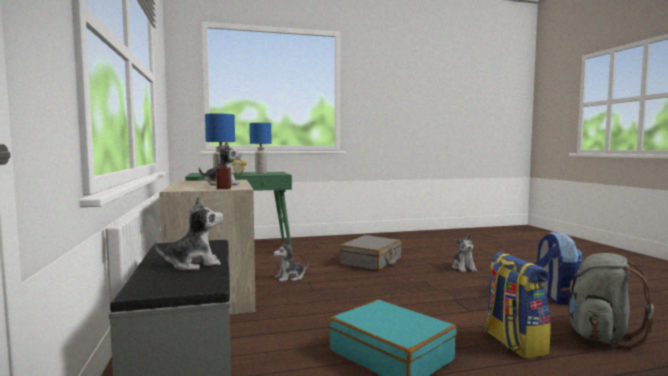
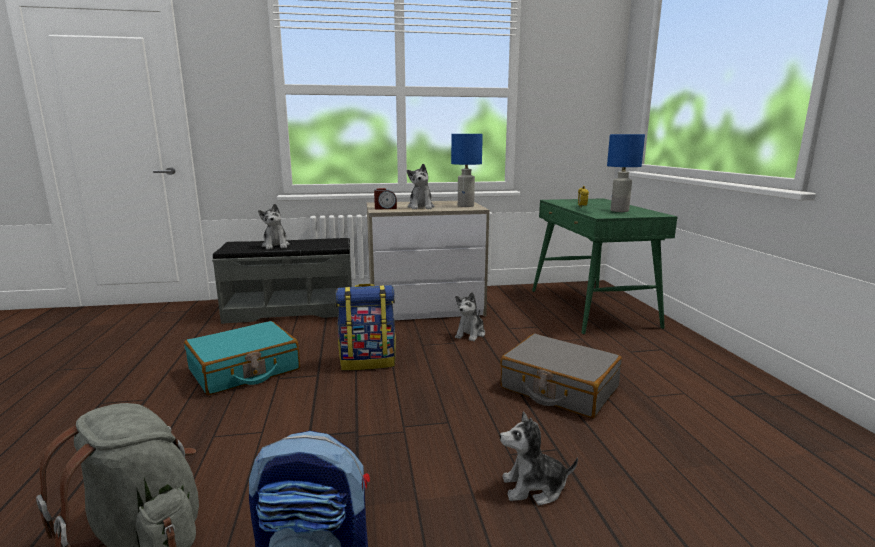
camera: 95 degrees right, 10 degrees up
(290, 278) = (470, 334): plush toy -> plush toy turned 135 degrees counterclockwise
(513, 343) = (203, 442): backpack -> backpack (368, 361)

